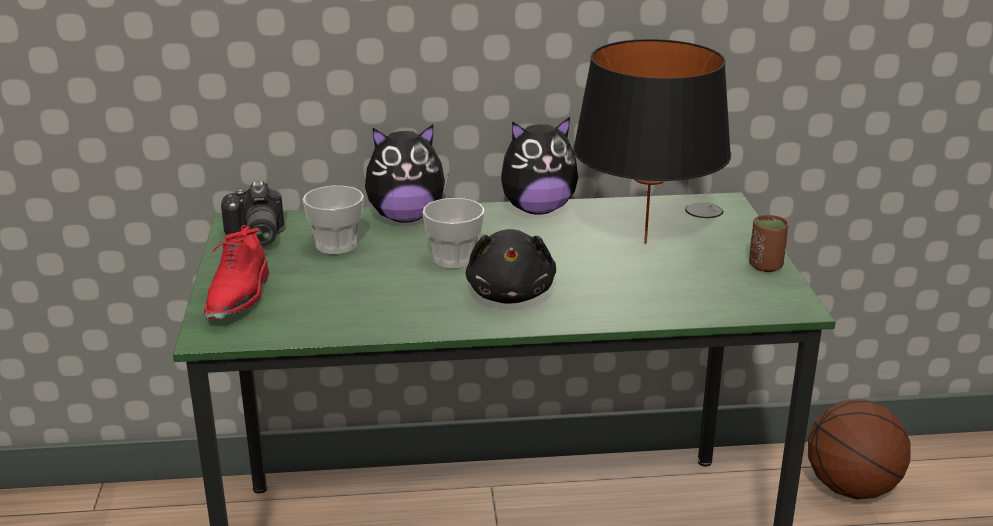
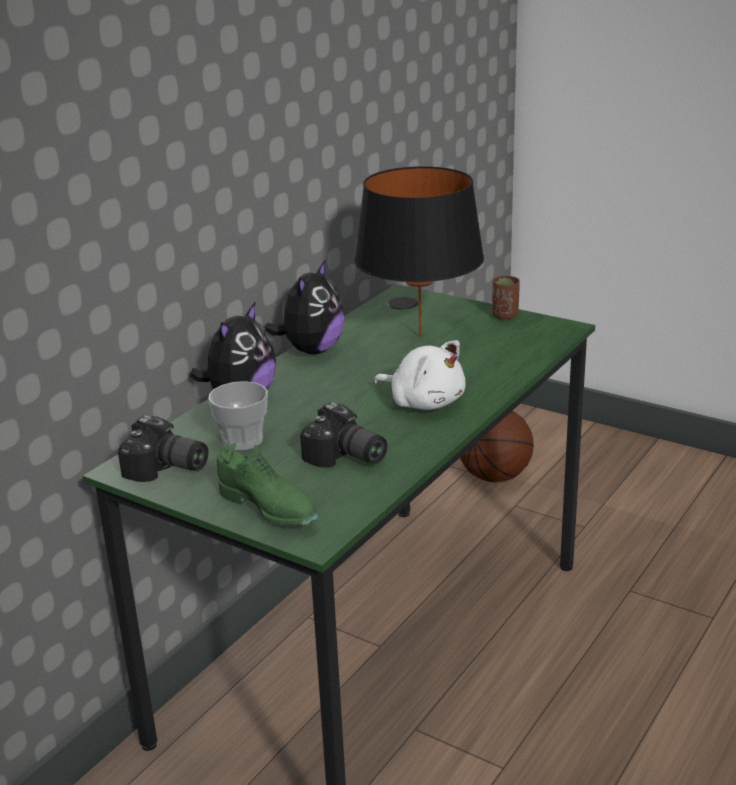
camera: 50 degrees left, 0 degrees up
(239, 298) = (269, 508): red shoe -> green shoe
(358, 297) = (345, 458): none -> camera
(454, 259) = (341, 404): cup -> none
(511, 294) = (424, 402): black plush toy -> white plush toy

